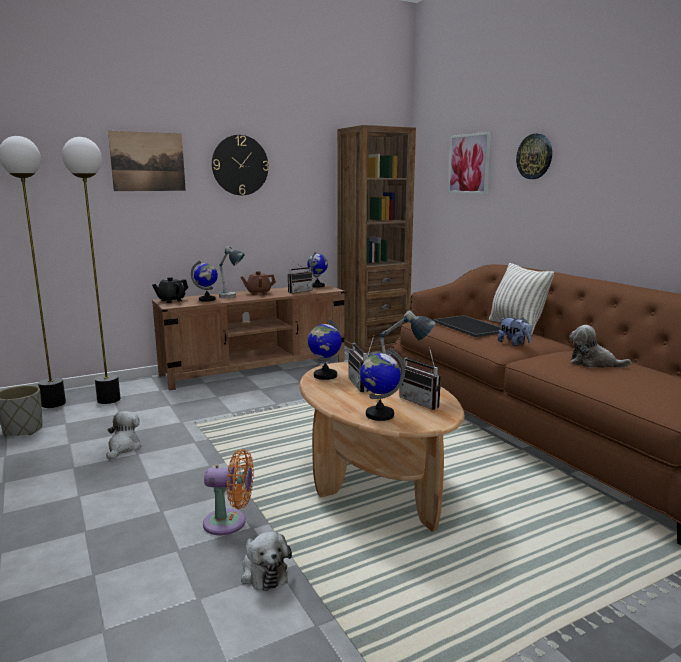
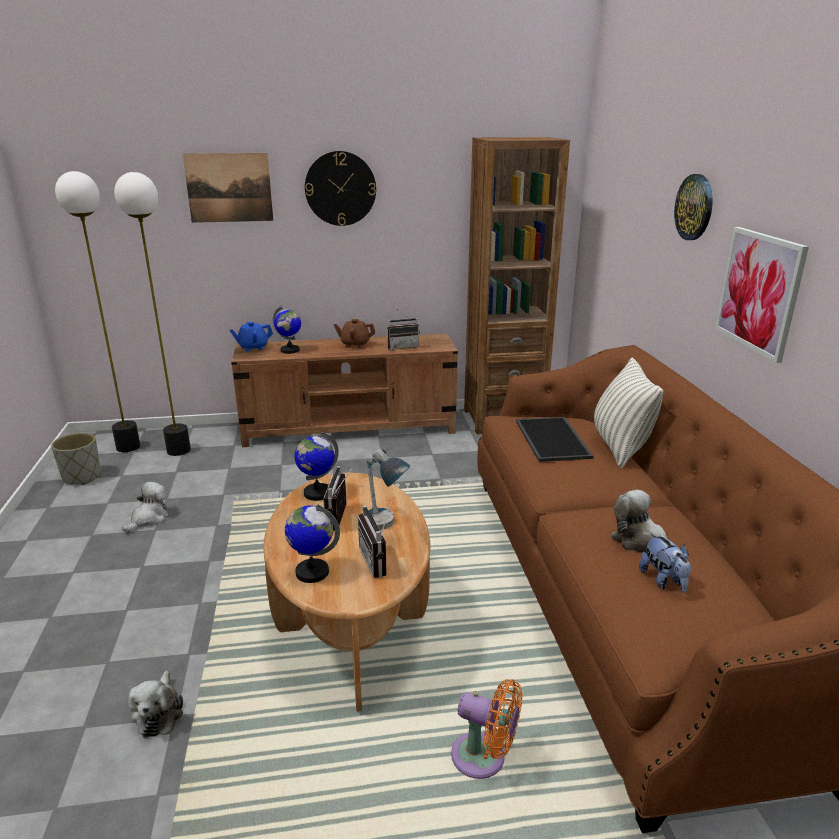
camera: 20 degrees right, 10 degrees up
(171, 300) = (253, 347): black teapot -> blue teapot
(229, 523) = (173, 642): orange fan -> orange fan (484, 758)
(231, 297) = (319, 349): table lamp -> none
(317, 286) = (434, 338): globe -> none
(469, 164) = (633, 197): picture -> picture (759, 292)
(514, 343) = (578, 482): plush toy -> plush toy (663, 581)

